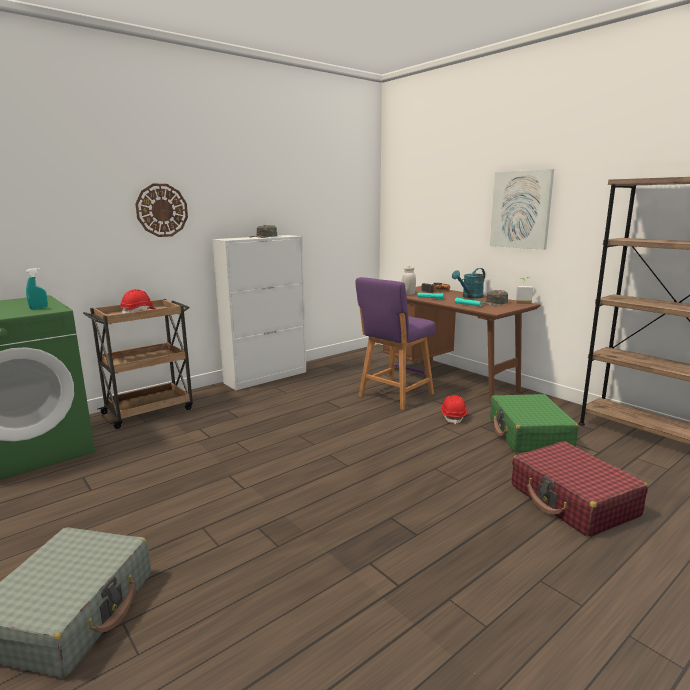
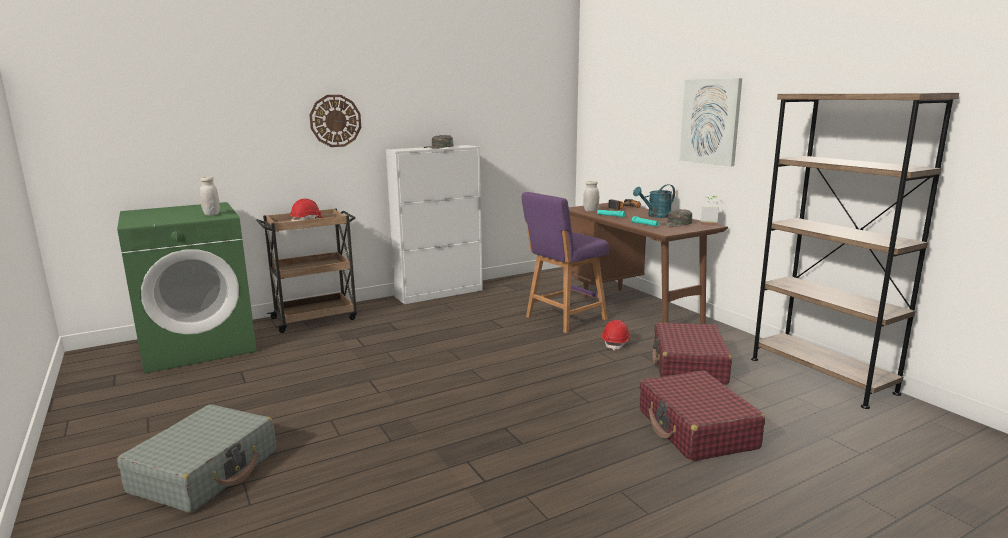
camera: 10 degrees right, 0 degrees up
(39, 308) = (211, 214): turquoise spray bottle -> white jar
(529, 434) = (688, 365): green suitcase -> red suitcase

